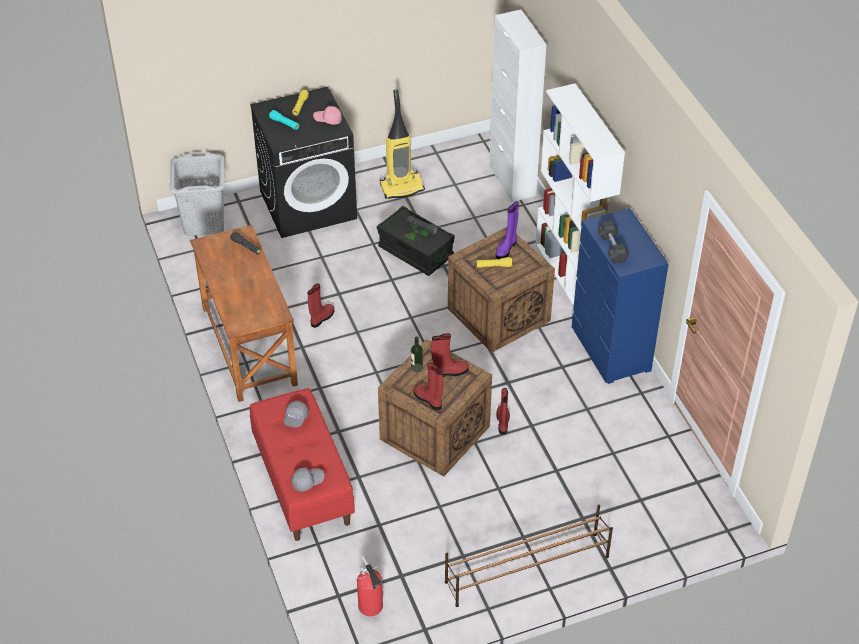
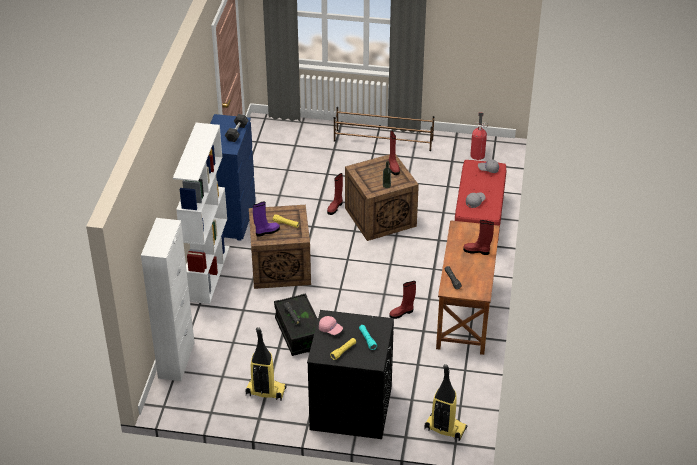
camera: 150 degrees left, 5 degrees down
(204, 222) = (444, 429): grey laundry basket -> vacuum cleaner
(449, 372) = (368, 176): red boot -> red boot (477, 251)

